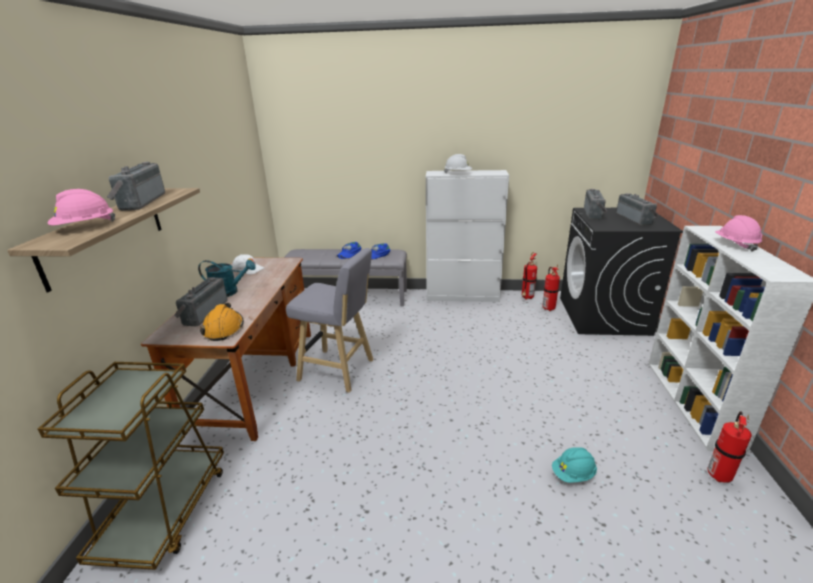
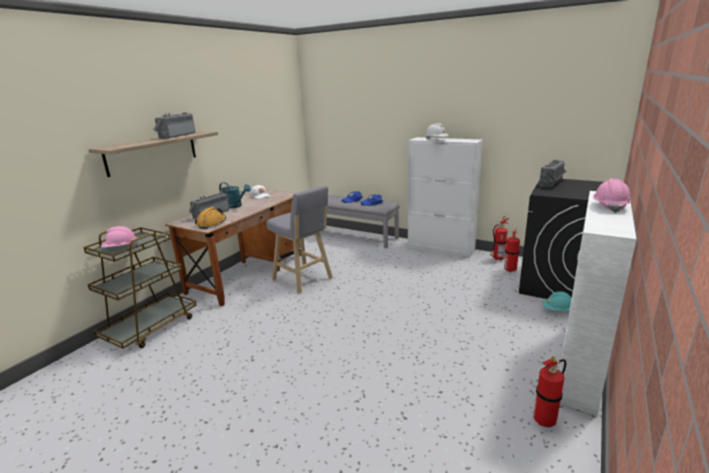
camera: 25 degrees right, 5 degrees down
(85, 227) = (132, 143): pink hard hat -> pink hard hat (121, 248)
(573, 474) = (413, 382): turquoise hard hat -> turquoise hard hat (557, 310)
(635, 219) = (587, 190): radio -> none

